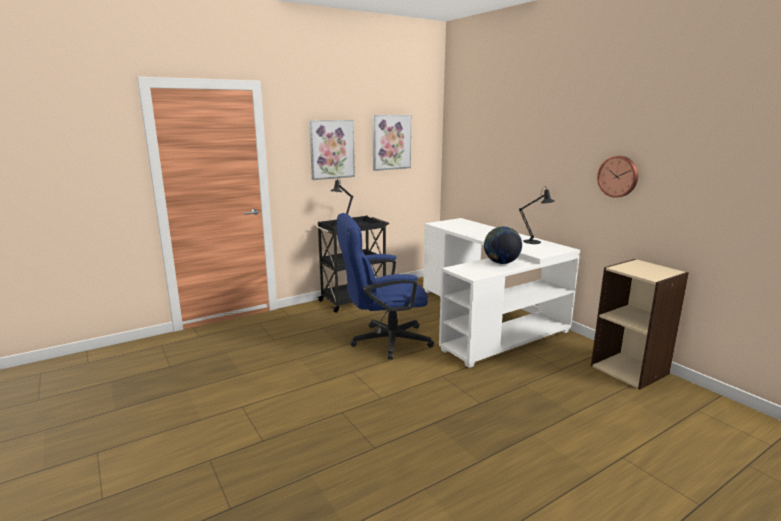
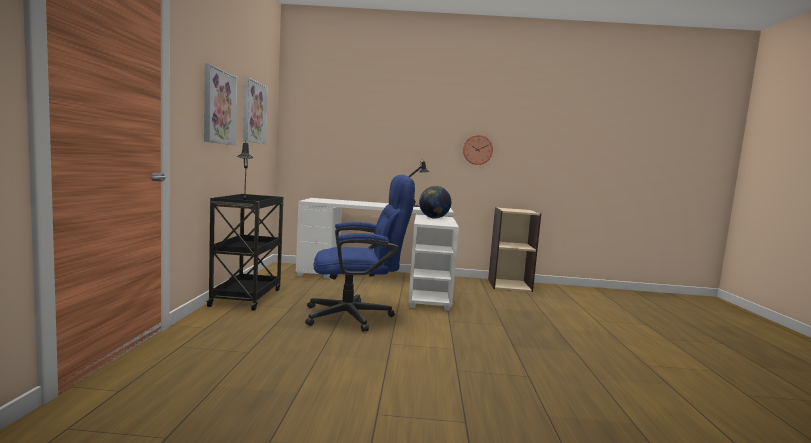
camera: 55 degrees left, 10 degrees down
(383, 341) = (357, 316): blue office chair -> blue office chair turned 120 degrees counterclockwise

